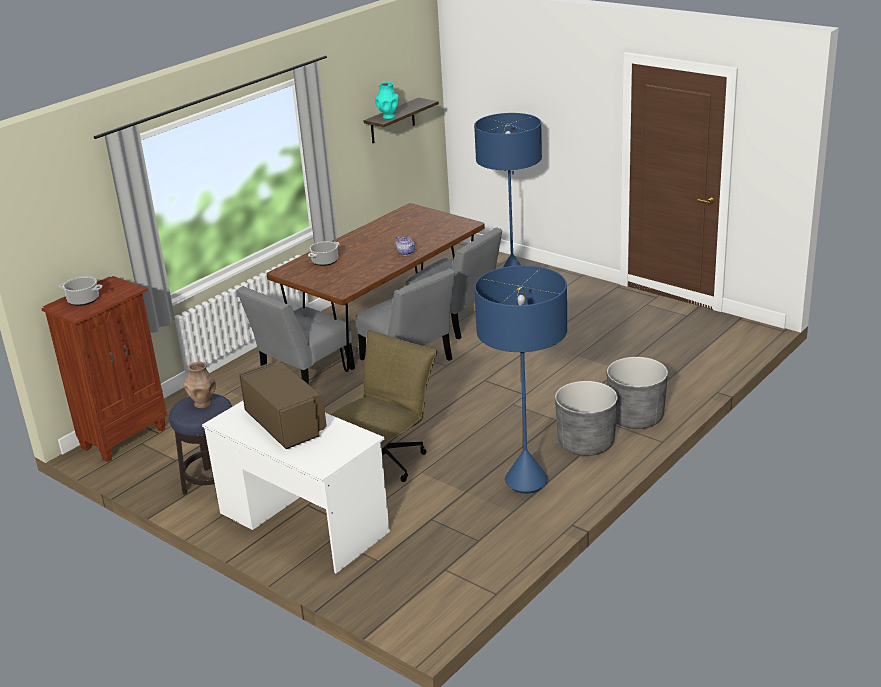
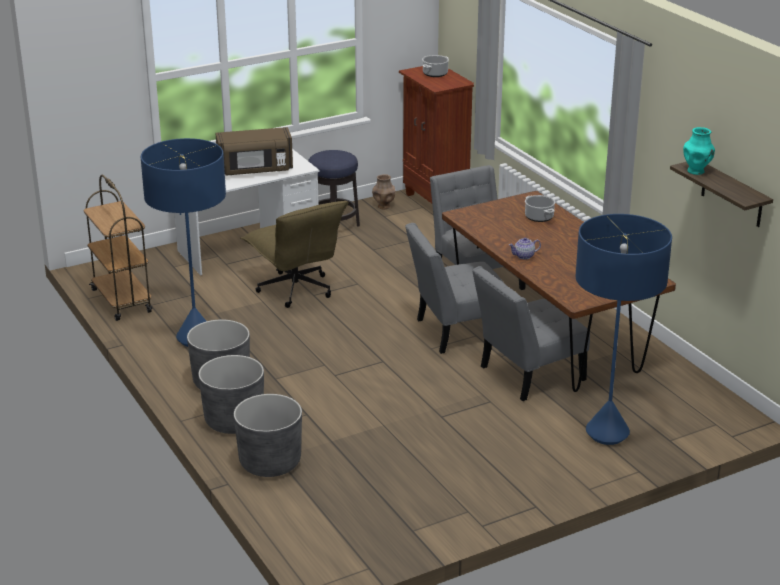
camera: 110 degrees right, 0 degrees up
(203, 404) = (334, 158): brown vase -> brown vase (383, 207)
(486, 564) = (121, 302): none -> brown cart
(672, 384) = (270, 462): none -> grey planter

